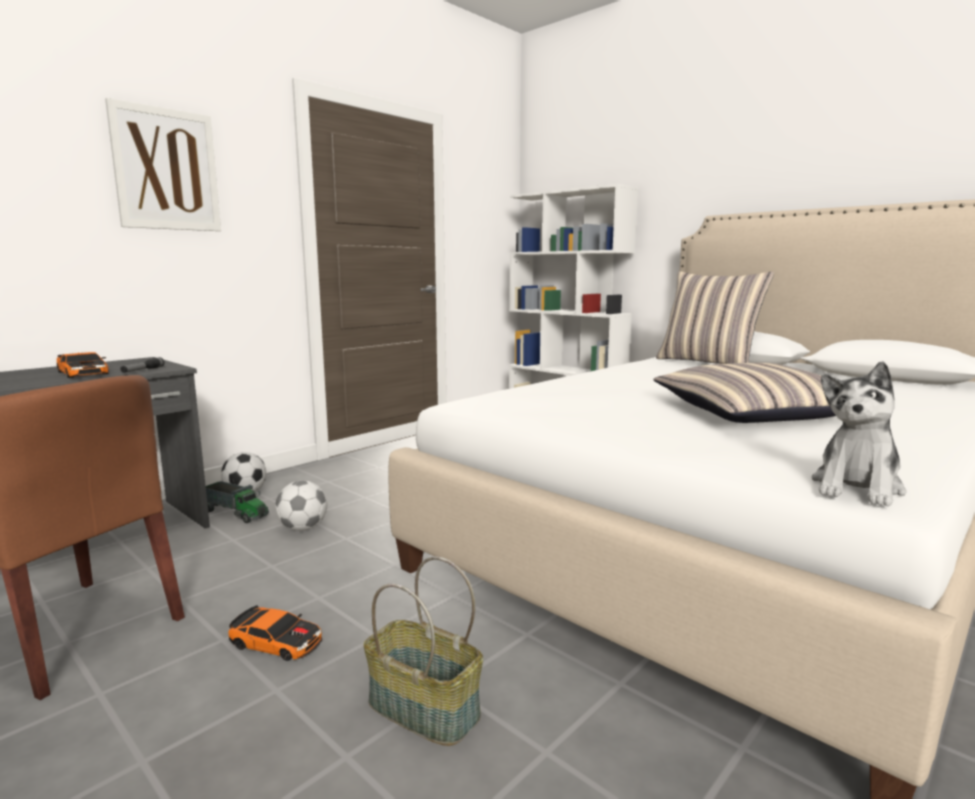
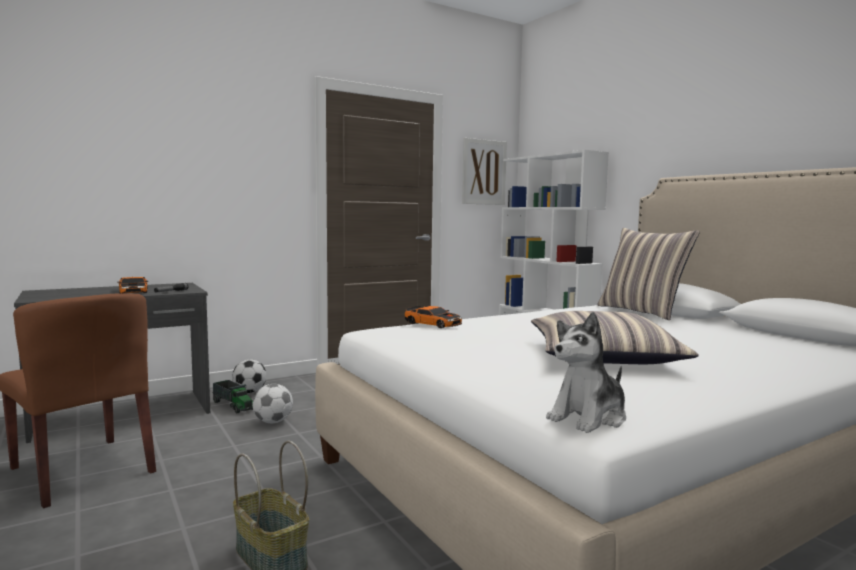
camera: 15 degrees right, 5 degrees down
(166, 169) = (213, 148): picture -> picture (484, 172)
(278, 641) = (205, 496): toy car -> toy car (433, 323)

